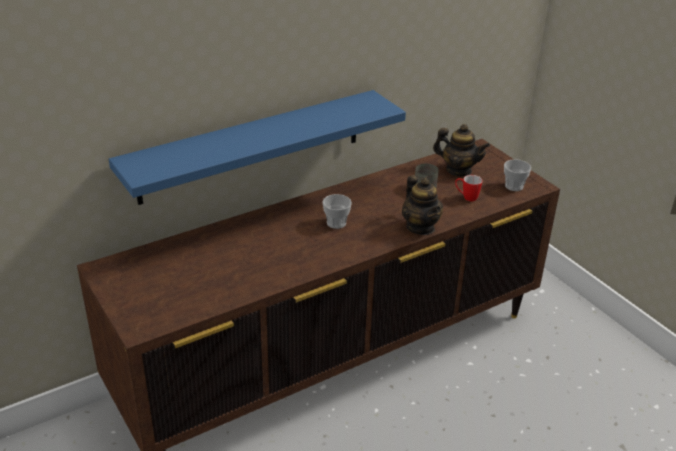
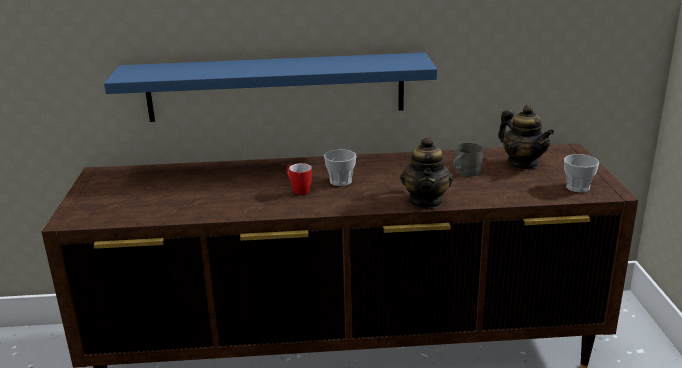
camera: 30 degrees right, 10 degrees down
(466, 197) = (507, 187): mug -> mug (298, 190)

